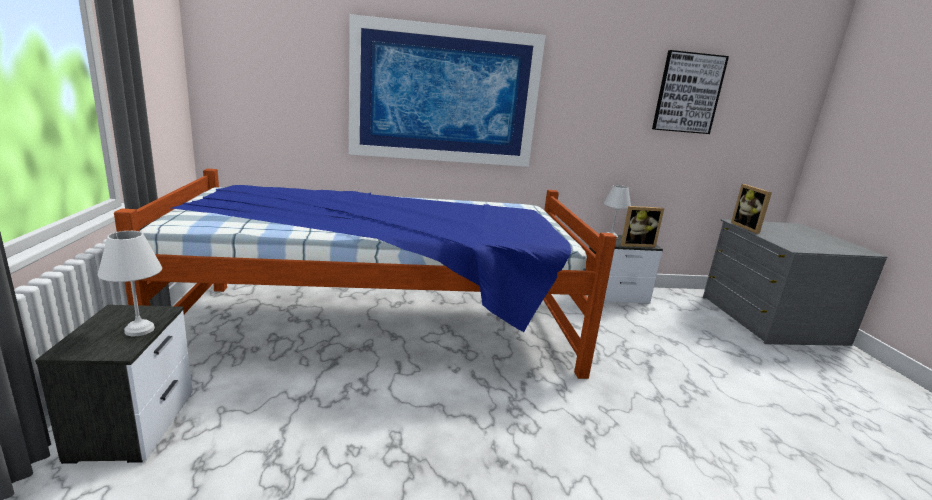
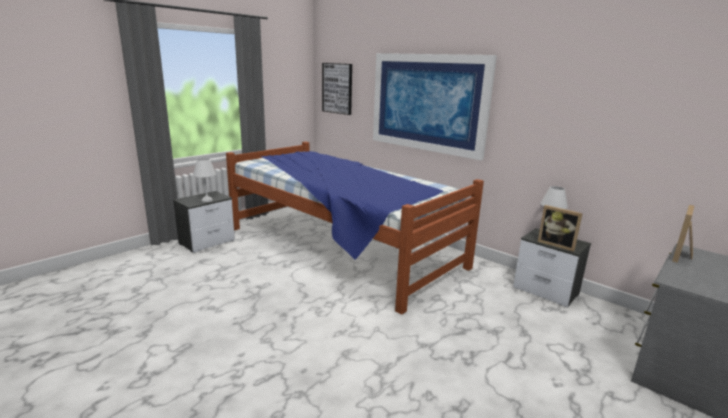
camera: 50 degrees right, 0 degrees up
(688, 93) = (645, 101): picture -> picture (337, 88)

